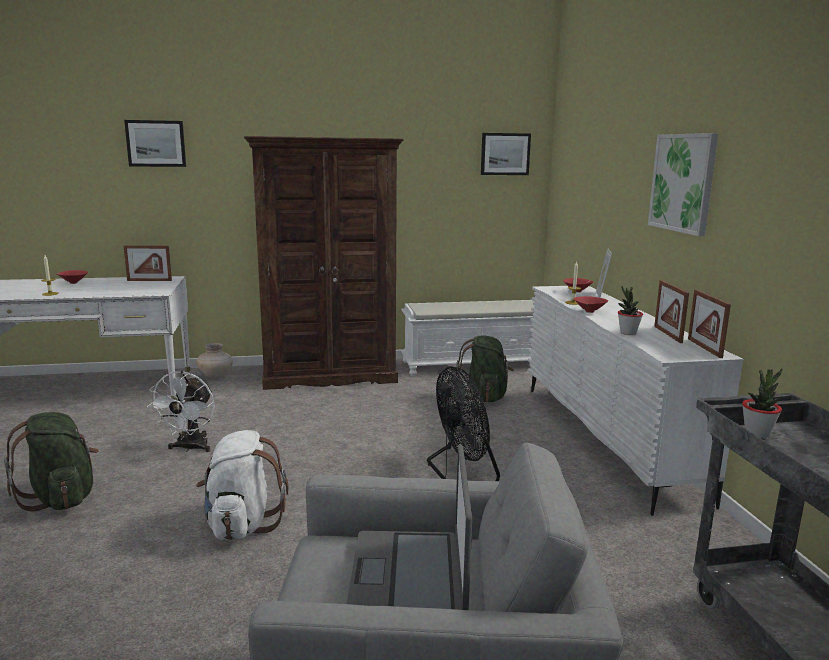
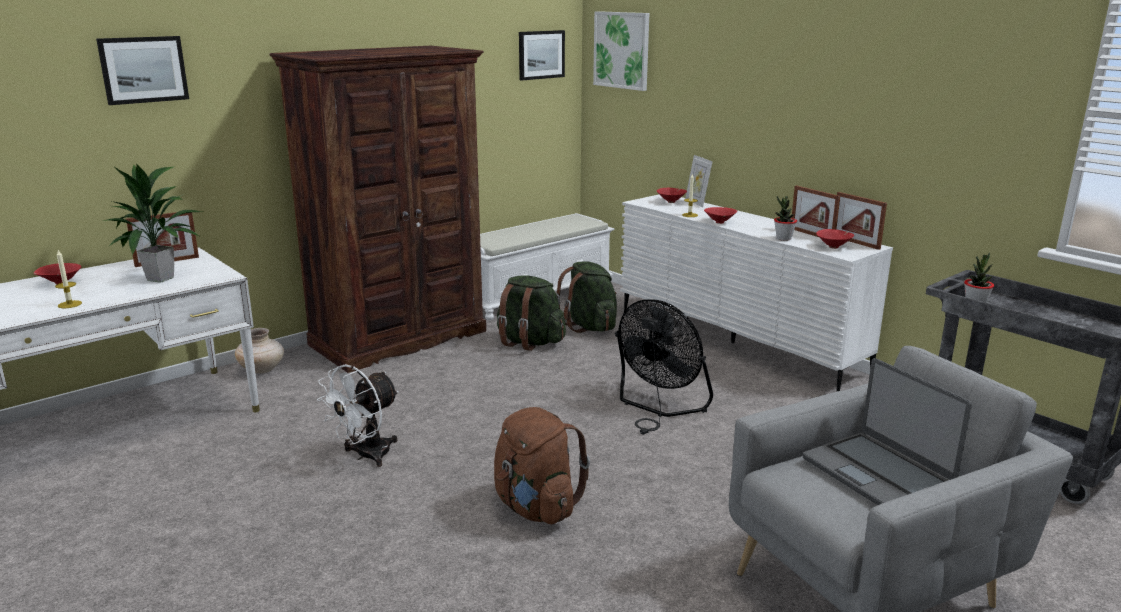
camera: 30 degrees left, 5 degrees up
(61, 498) = (301, 549): green backpack -> green backpack (529, 342)
(125, 288) = (162, 278): none -> potted plant
(190, 448) = (366, 456): white fan -> white fan turned 60 degrees clockwise
(242, 524) = (536, 507): white backpack -> brown backpack
(670, 348) = (834, 247): none -> red bowl
(683, 183) = (802, 93): picture -> picture (622, 50)

